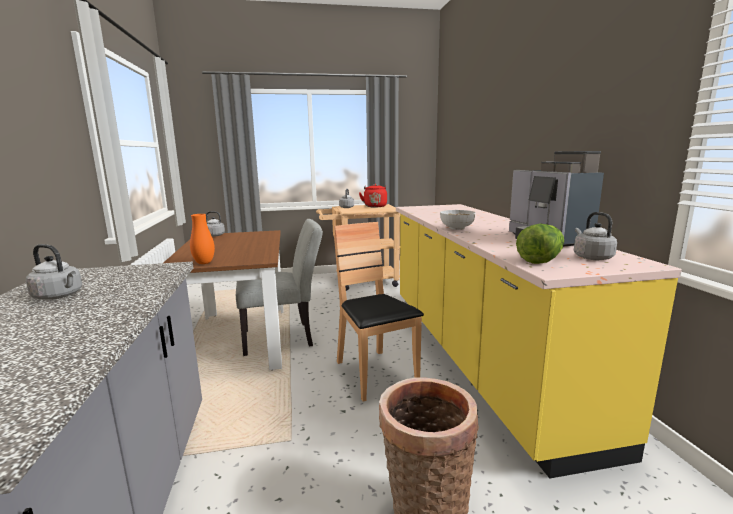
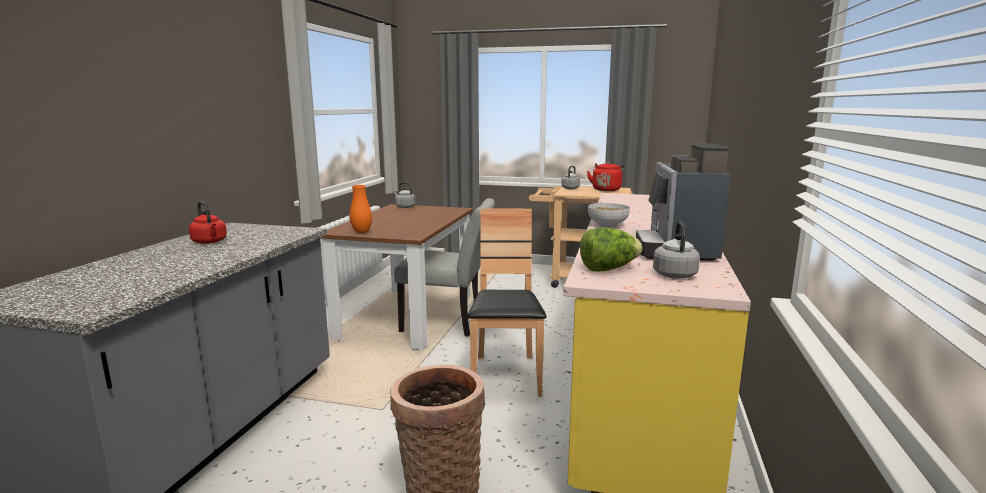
camera: 25 degrees right, 0 degrees up
(59, 296) = (210, 242): grey kettle -> red kettle

